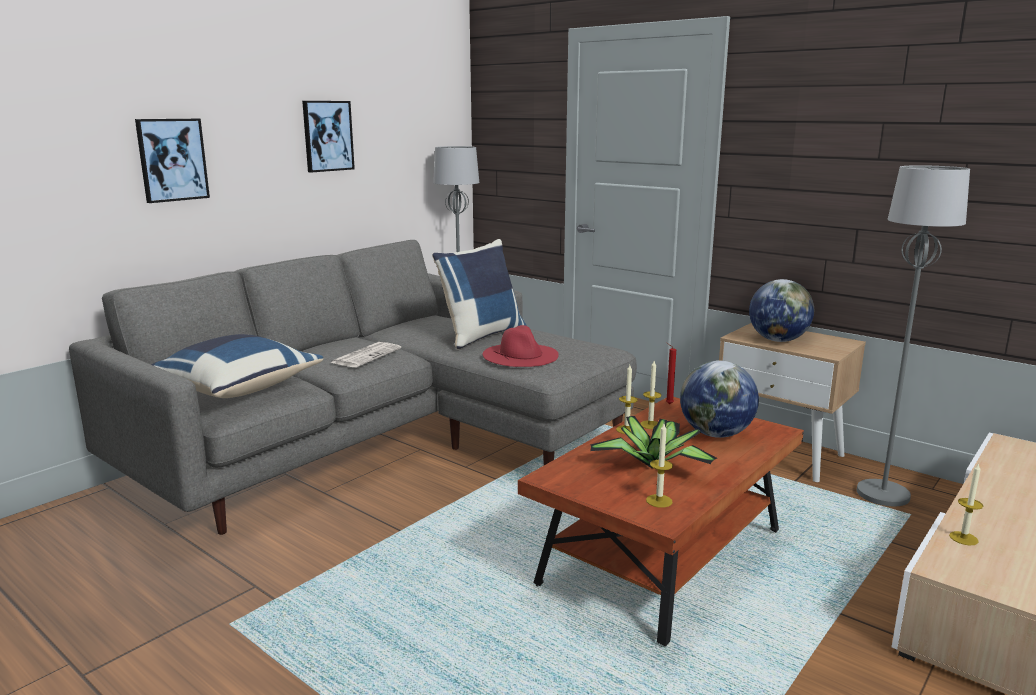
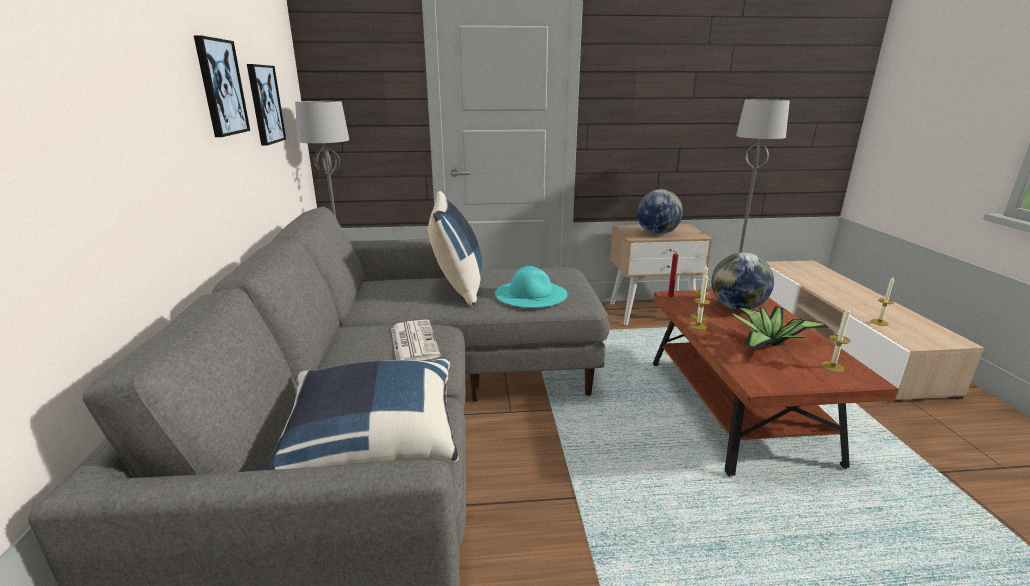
camera: 45 degrees left, 5 degrees up
(172, 160) = (81, 125): picture -> picture (265, 104)
(521, 355) = (531, 293): red hat -> turquoise hat

